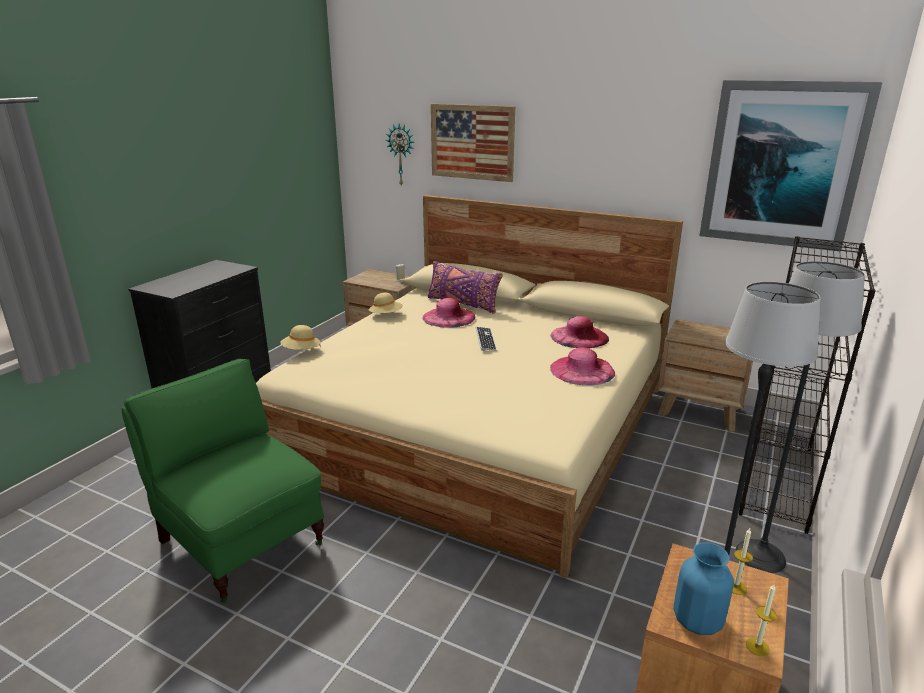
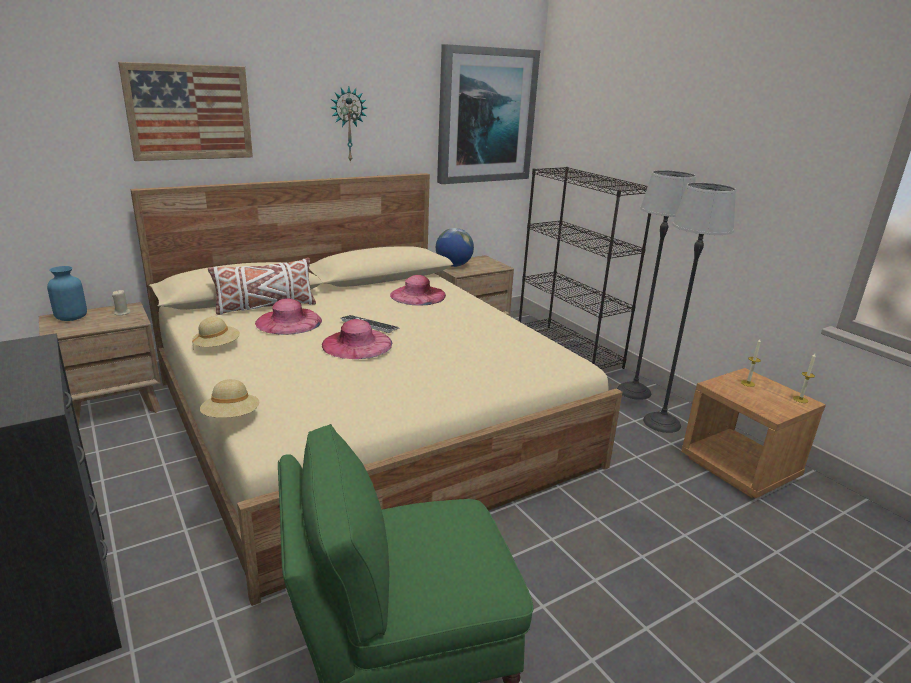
camera: 60 degrees left, 0 degrees up
(401, 155) = (72, 137): wall clock -> wall clock (348, 124)
(463, 304) = (265, 307): purple pillow -> white pillow
(582, 370) = (478, 315): pink hat -> pink hat (357, 344)
(692, 329) = (453, 265): none -> globe
(697, 620) = (774, 406): blue vase -> blue vase (71, 317)

